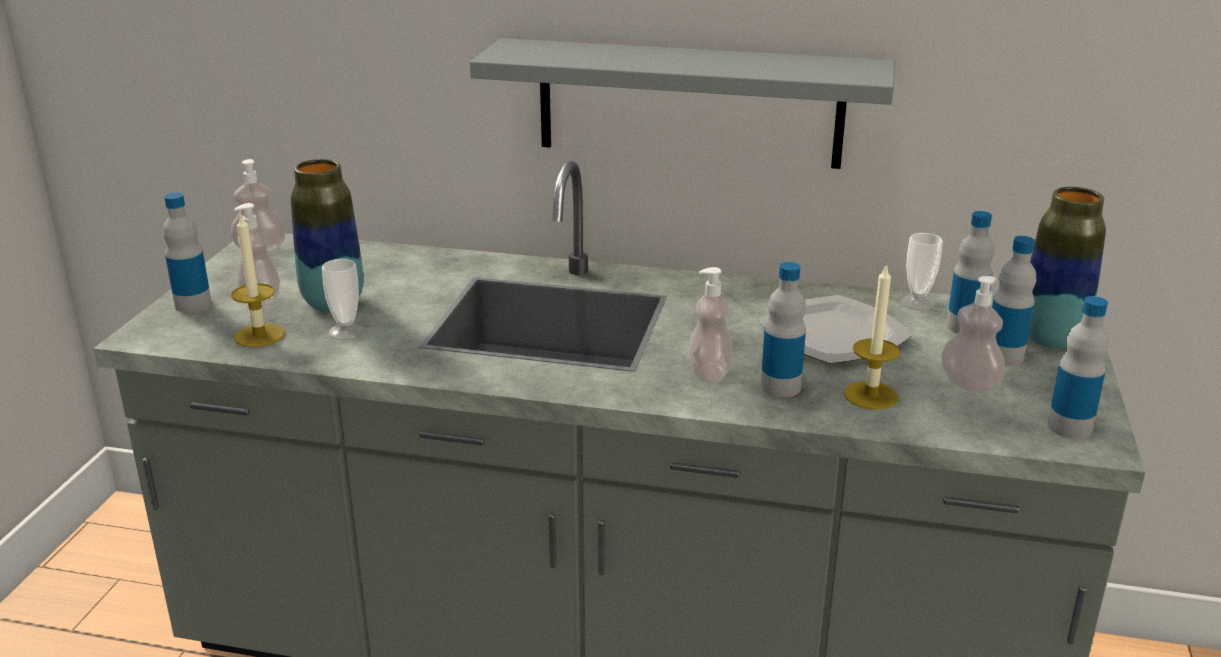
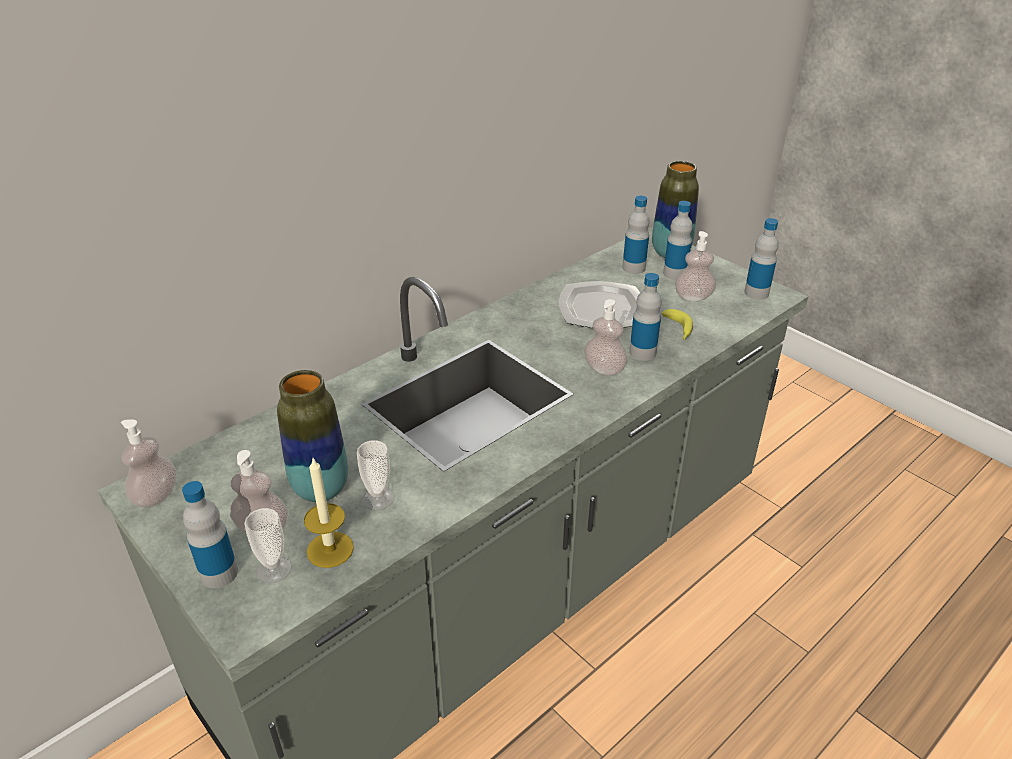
camera: 55 degrees left, 10 degrees up
(689, 103) = (446, 198): grey shelf -> none
(871, 395) = (678, 330): candle -> banana
(917, 302) = (592, 267): cup -> cup (274, 569)

